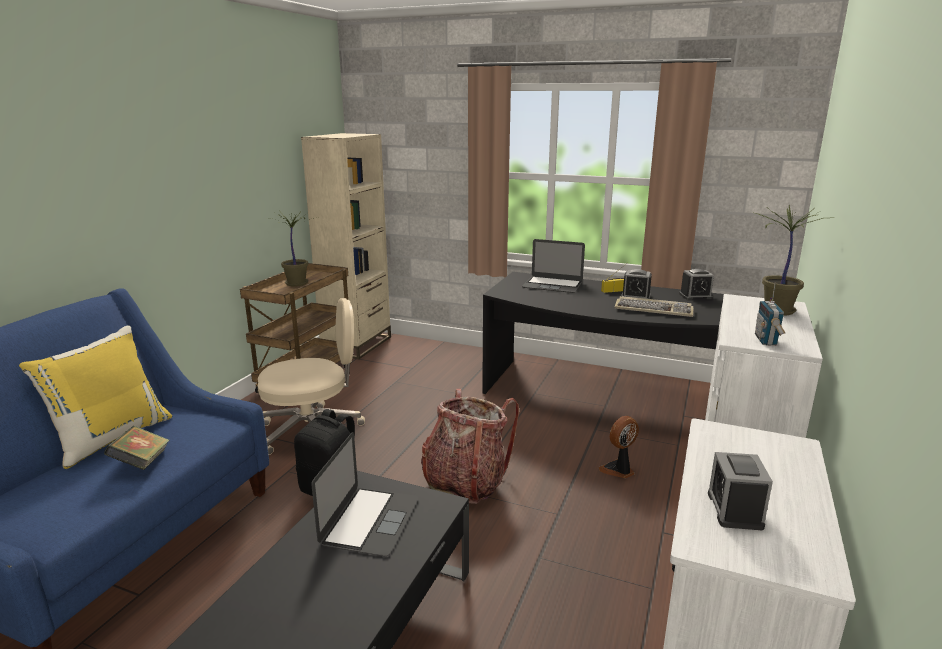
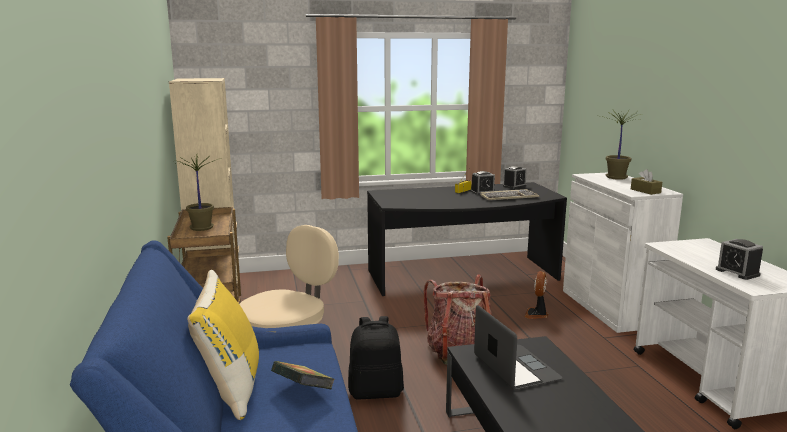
camera: 35 degrees left, 5 degrees down
(552, 285) = (415, 194): laptop -> none
(766, 340) = (645, 191): radio -> brown tissue box

